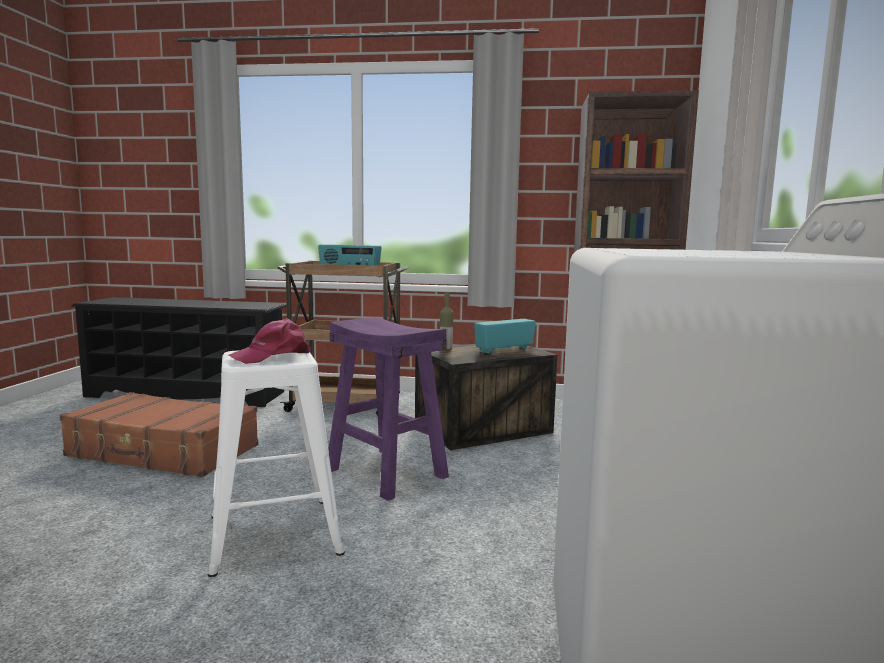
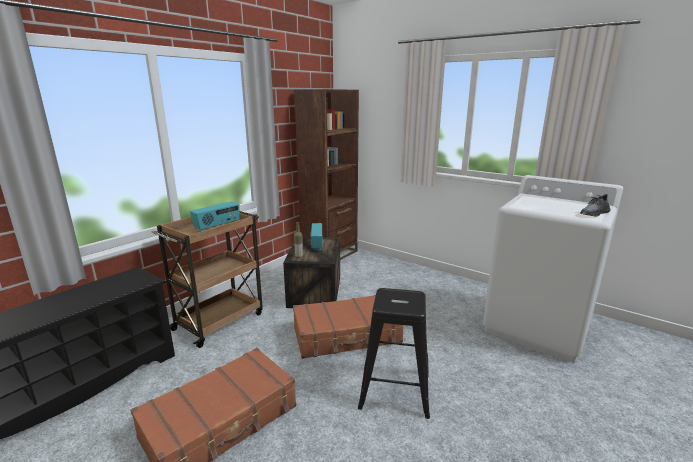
camera: 60 degrees left, 10 degrees up
(272, 356) = (401, 299): pink cap -> none
(276, 534) = (396, 388): white stool -> black stool
(387, 472) = (347, 335): purple stool -> brown suitcase
(728, 255) = (594, 213): none -> grey shoe

